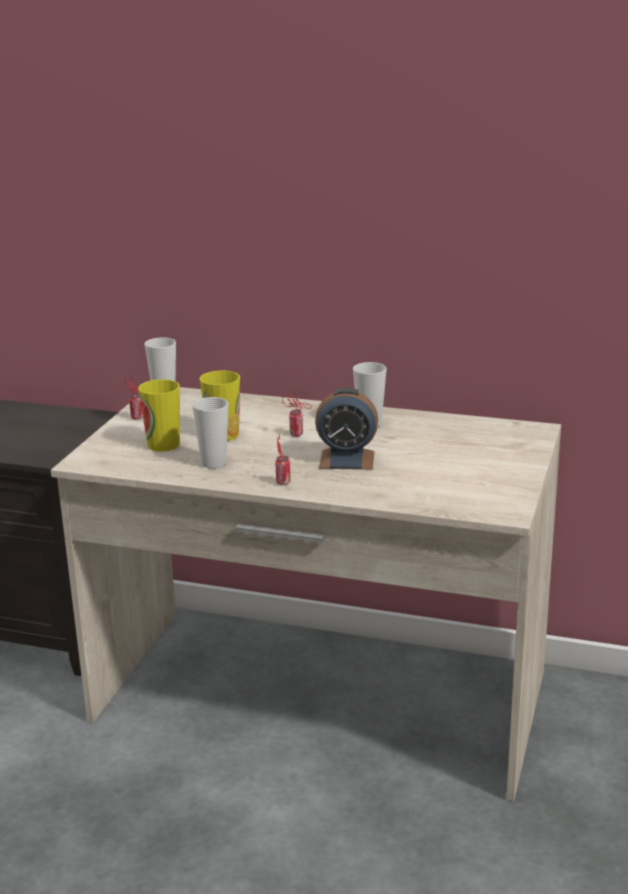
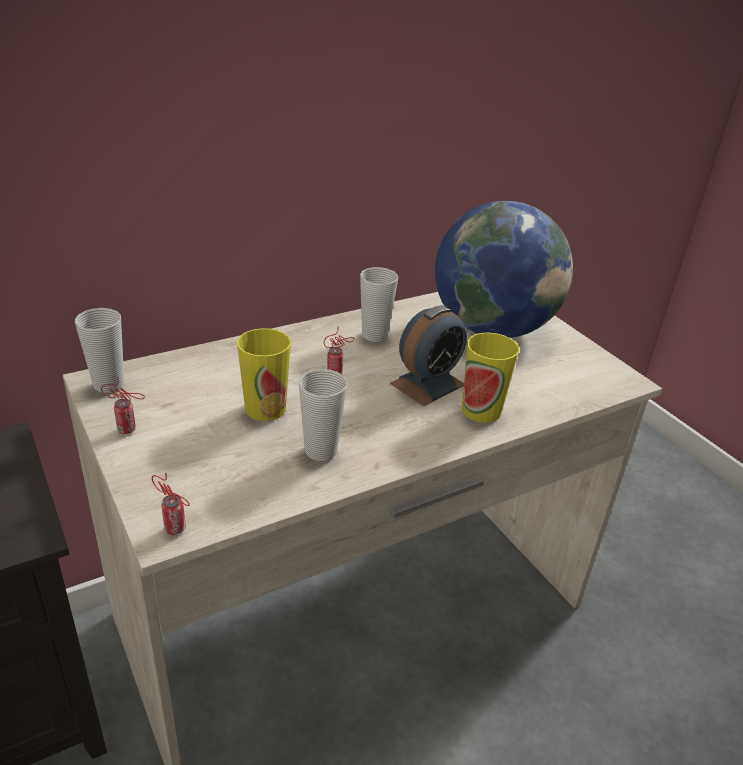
camera: 50 degrees left, 10 degrees up
(163, 444) = (224, 453): cup -> cup (481, 410)
(283, 483) = (427, 441): can -> can (177, 530)
(470, 449) = (492, 328): none -> globe

